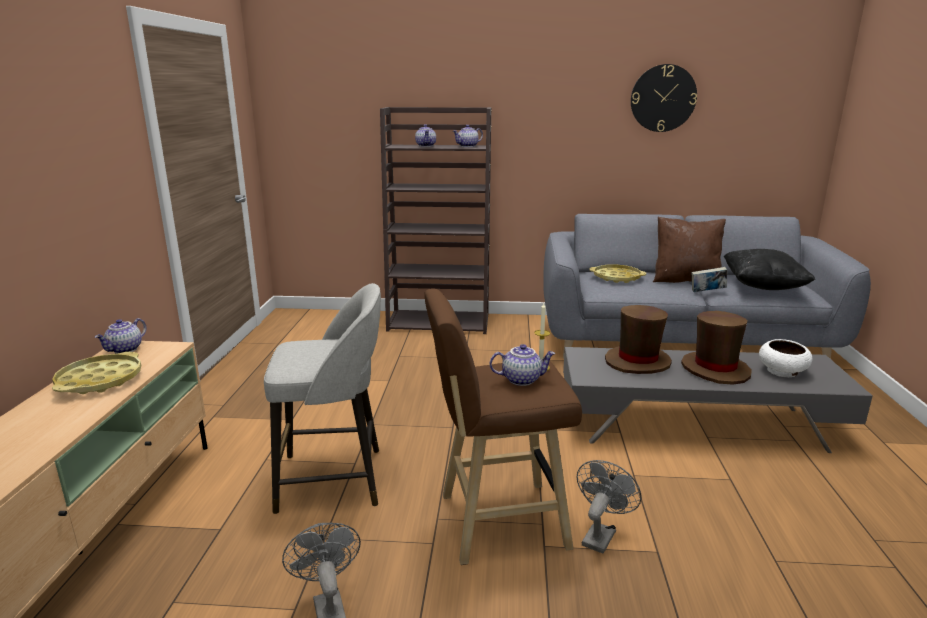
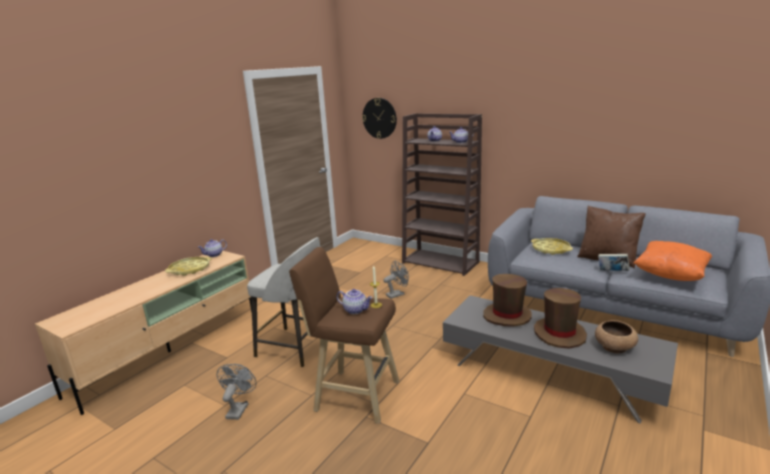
camera: 30 degrees right, 0 degrees up
(600, 534) = (404, 421): grey fan -> grey fan (397, 294)
(663, 98) = (617, 108): wall clock -> wall clock (379, 118)
(762, 287) = (670, 275): black pillow -> orange pillow
(782, 372) = (614, 347): white bowl -> brown bowl

